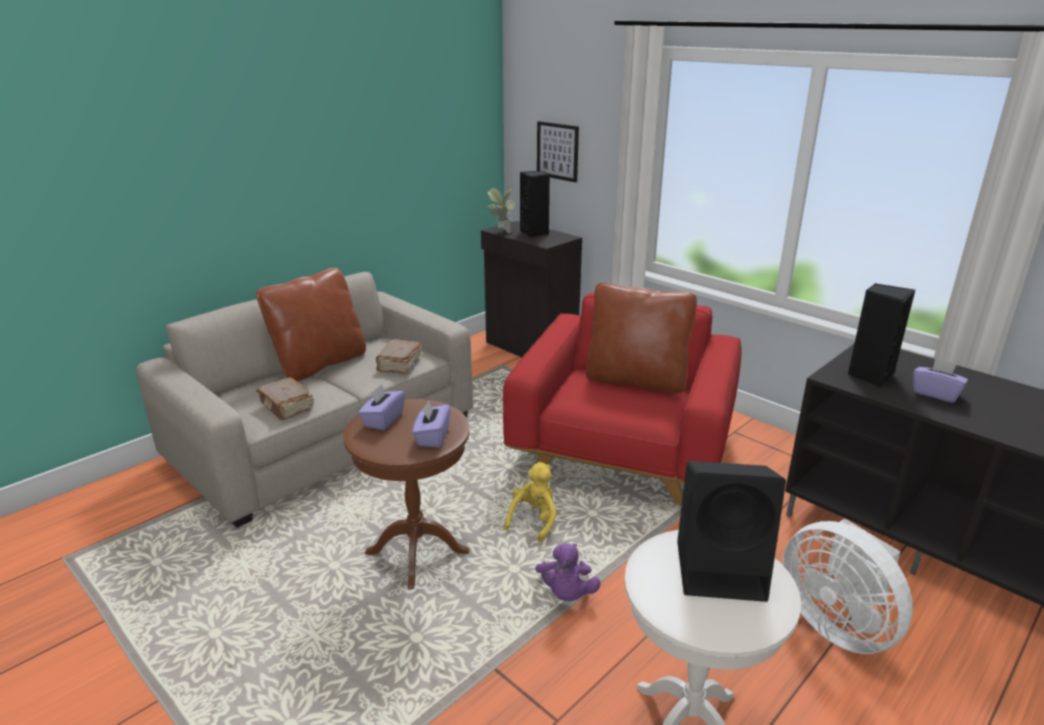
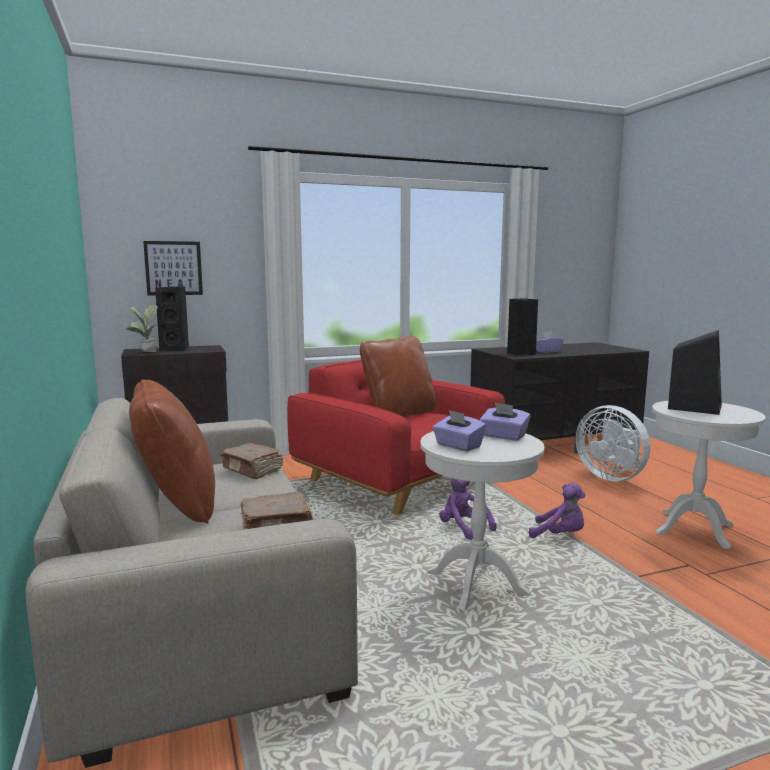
camera: 65 degrees left, 15 degrees down
(417, 553) = (476, 584): brown side table -> white side table
(534, 520) = (463, 528): yellow plush toy -> purple plush toy
(837, 624) = (611, 476): white fan -> white fan turned 60 degrees clockwise

